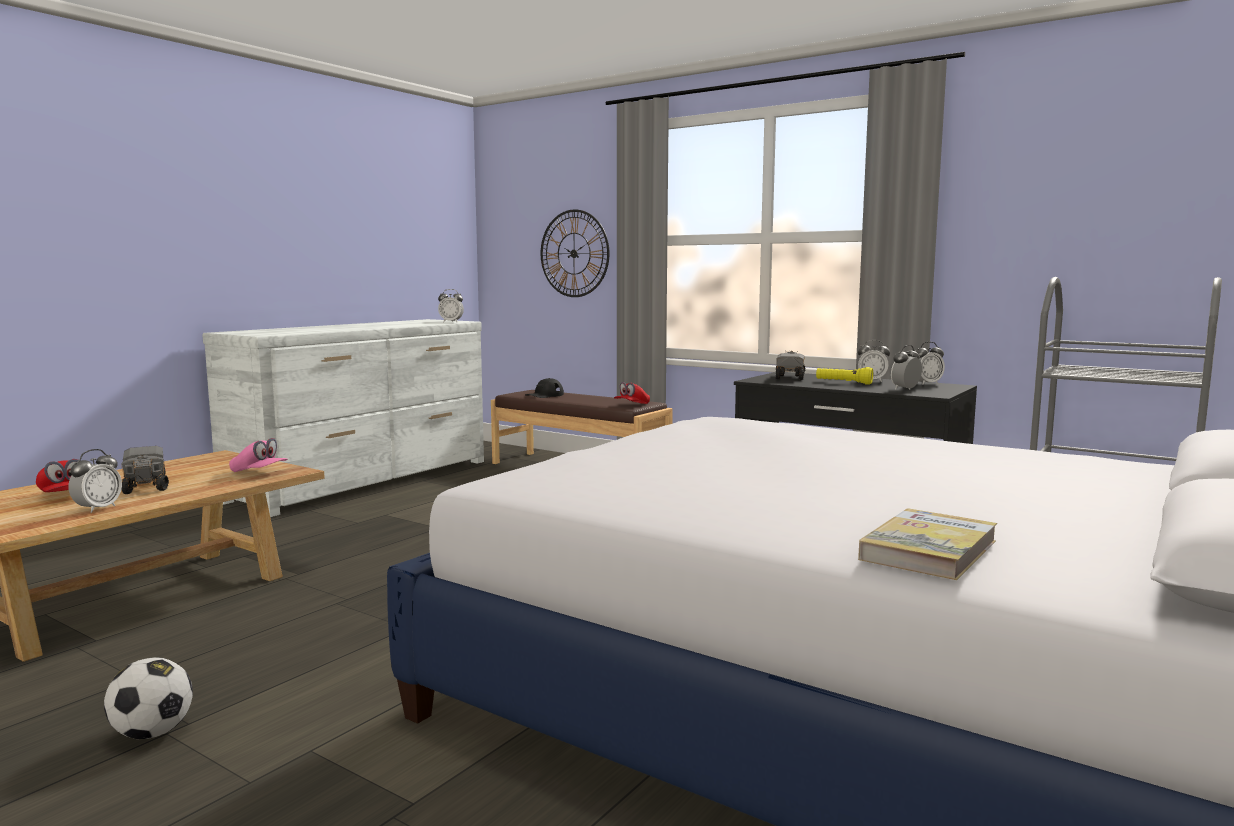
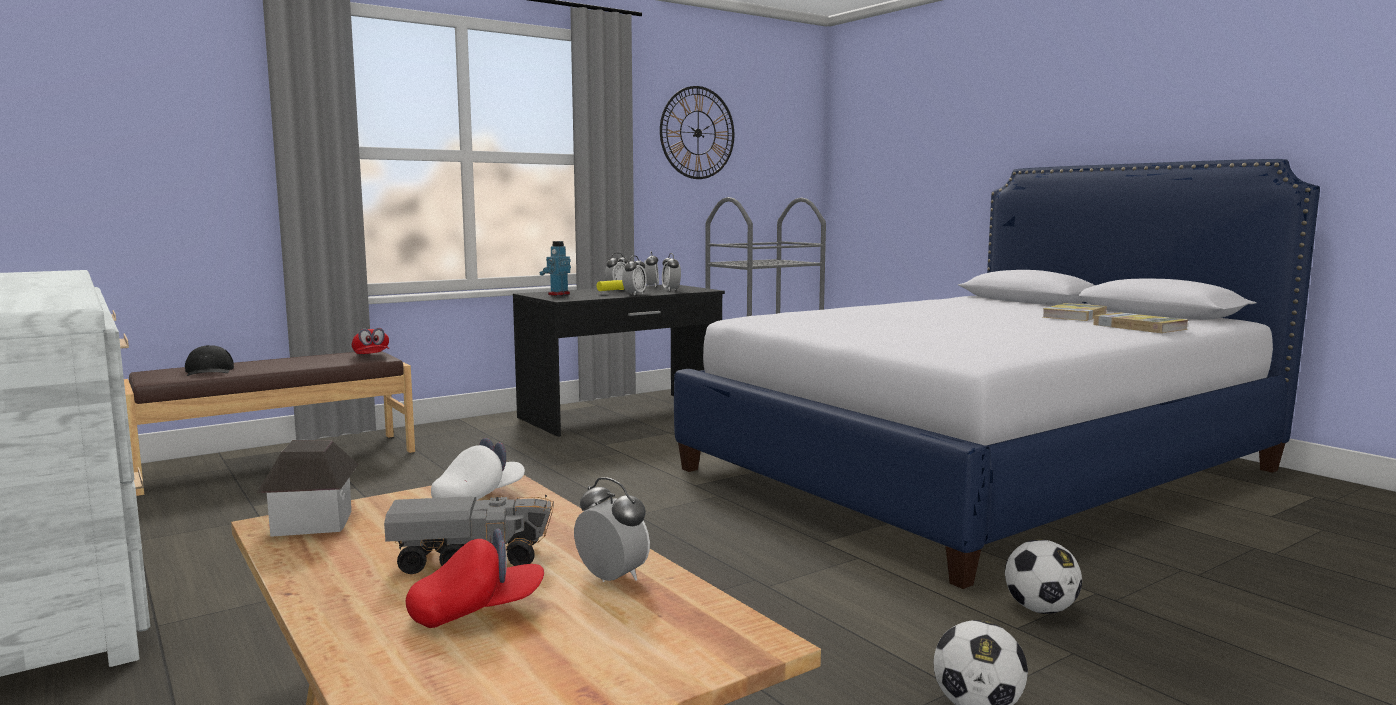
camera: 70 degrees left, 0 degrees up
(217, 458) = (313, 523): none -> toy house
(259, 472) = (479, 497): pink cap -> white cap
(357, 764) = (1040, 610): none -> football
(451, 322) = (61, 273): alarm clock -> alarm clock (634, 294)
(574, 253) = (170, 162): wall clock -> wall clock (697, 133)
(789, 377) = (558, 294): toy truck -> toy robot
(1028, 518) = (1074, 316): none -> book

